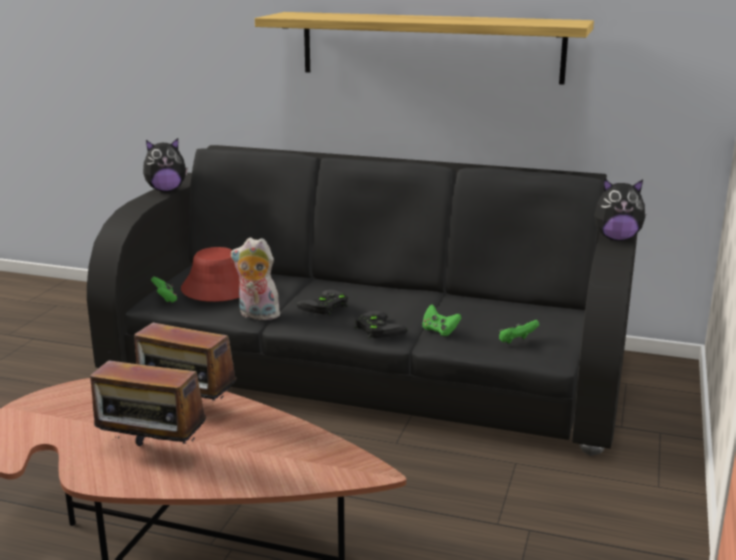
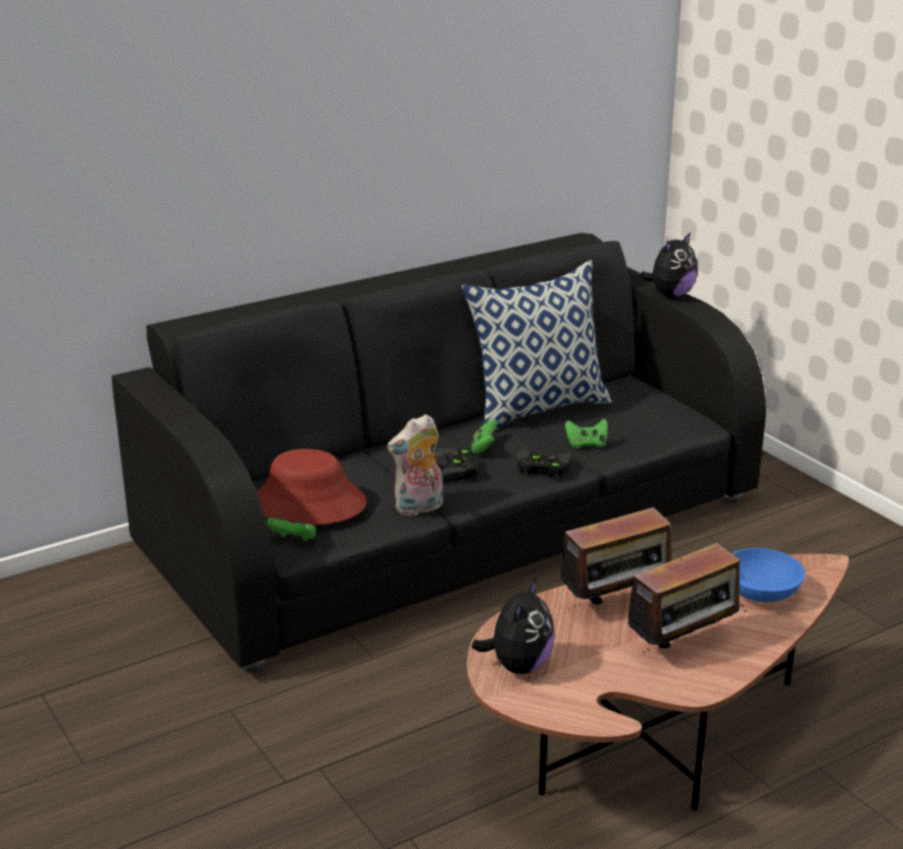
camera: 50 degrees left, 5 degrees up
(166, 190) = (170, 406): plush toy -> plush toy (518, 666)
(281, 458) = (760, 592): none -> blue bowl
(430, 47) = (403, 135): shelf -> none
(466, 301) = (538, 408): none -> pillow
(516, 341) = (651, 425): green game controller -> green game controller (483, 448)

